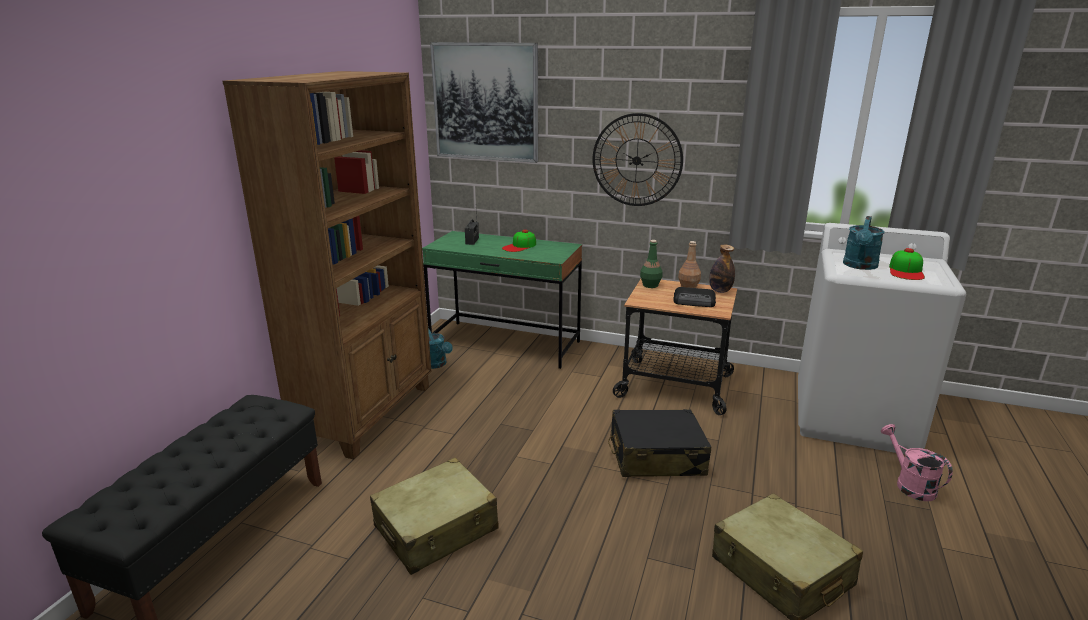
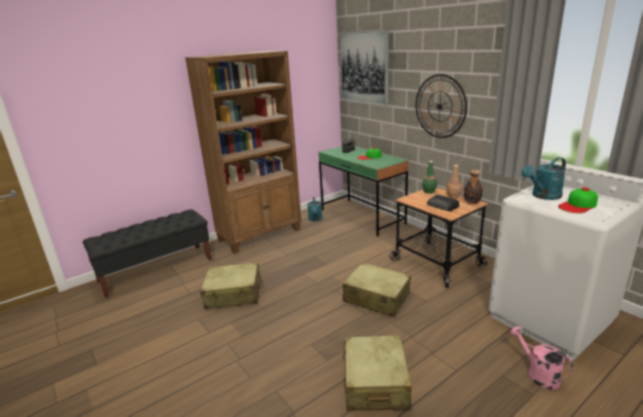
camera: 35 degrees right, 0 degrees up
(656, 457) = (376, 297): black suitcase -> beige suitcase
(909, 484) = (538, 374): pink watering can -> pink watering can turned 45 degrees counterclockwise

